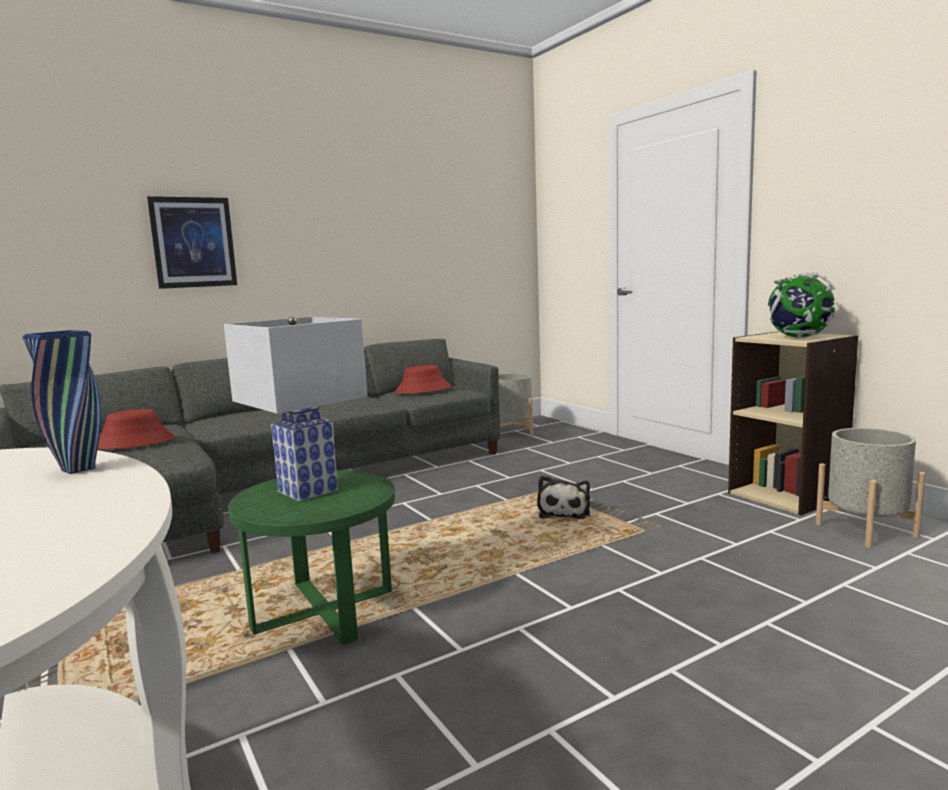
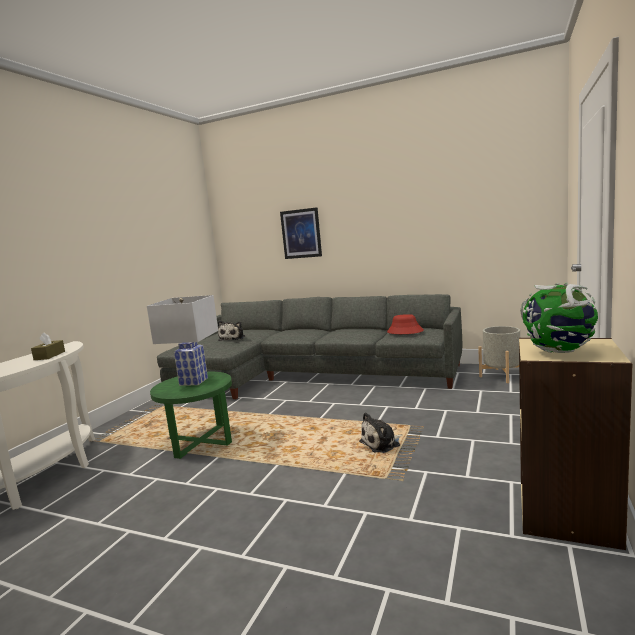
camera: 55 degrees right, 0 degrees up
(78, 469) = (49, 355): blue vase -> brown tissue box
(134, 443) = (233, 338): red hat -> plush toy
(866, 530) = (539, 580): grey planter -> none

